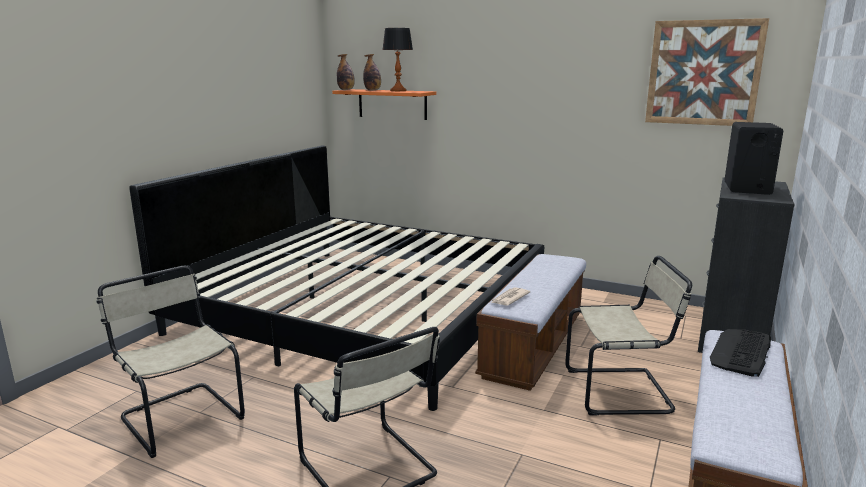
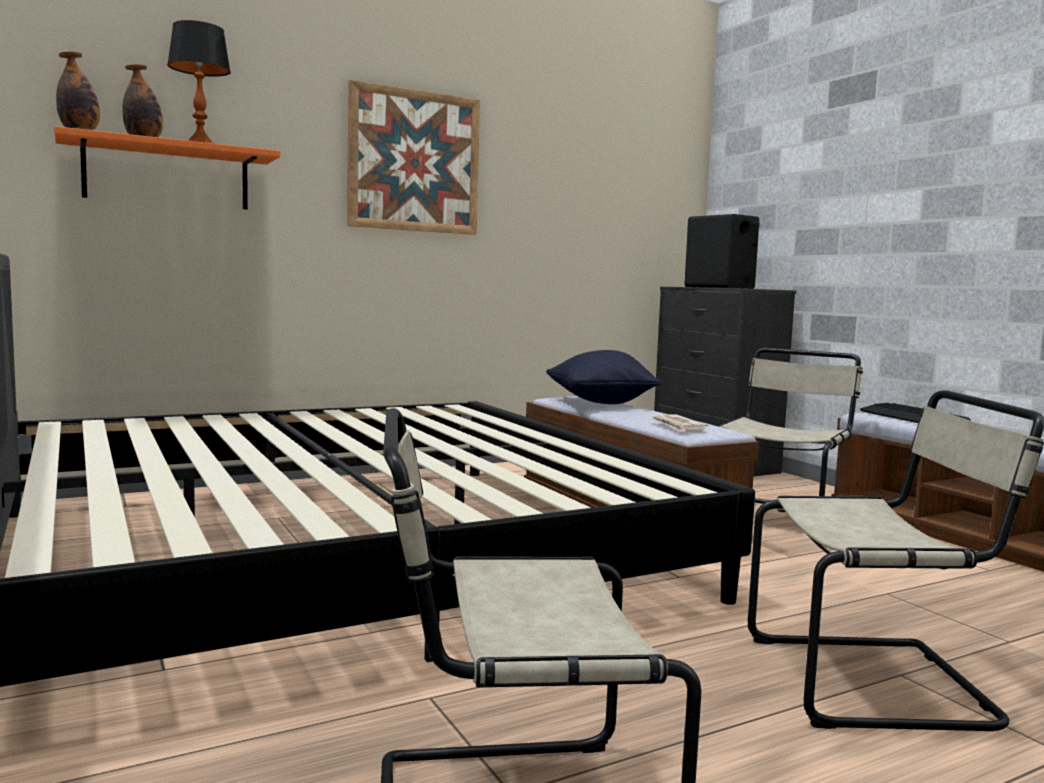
camera: 55 degrees left, 10 degrees down
(550, 267) = (600, 403): none -> black pillow
(703, 73) = (625, 166): picture -> picture (414, 161)

